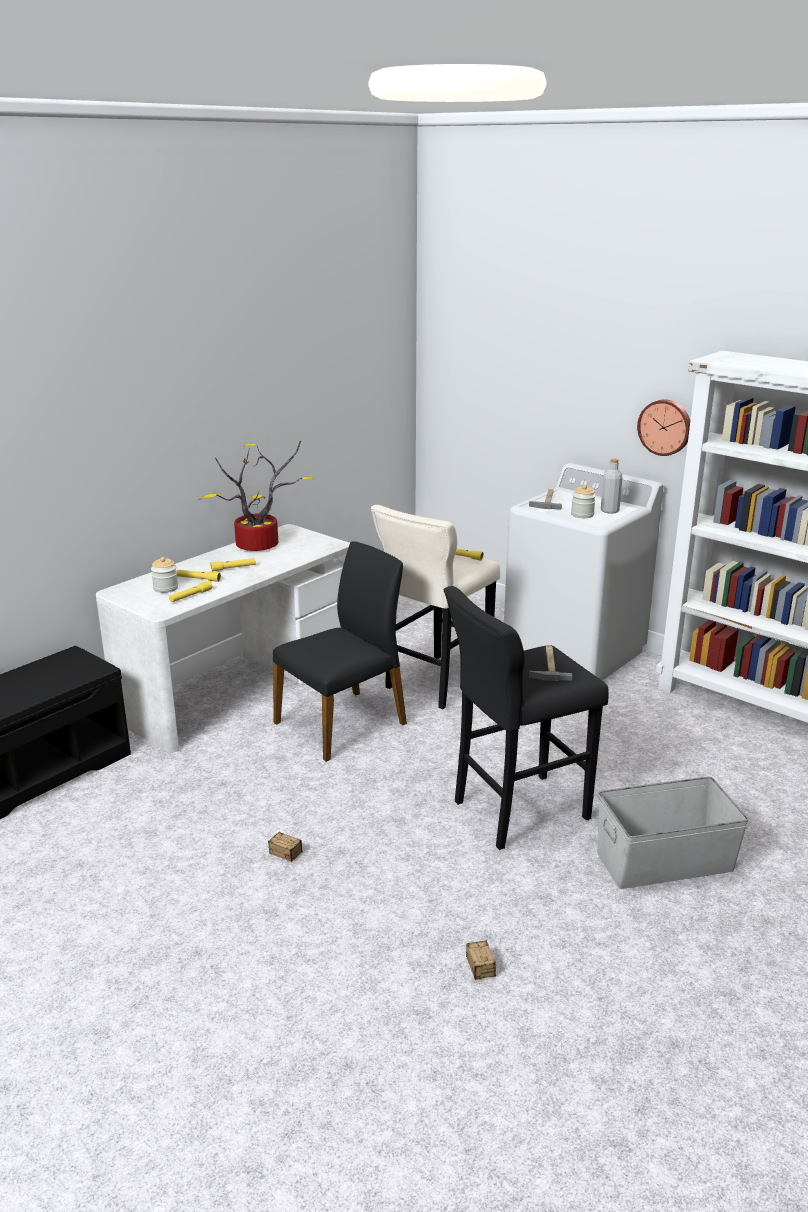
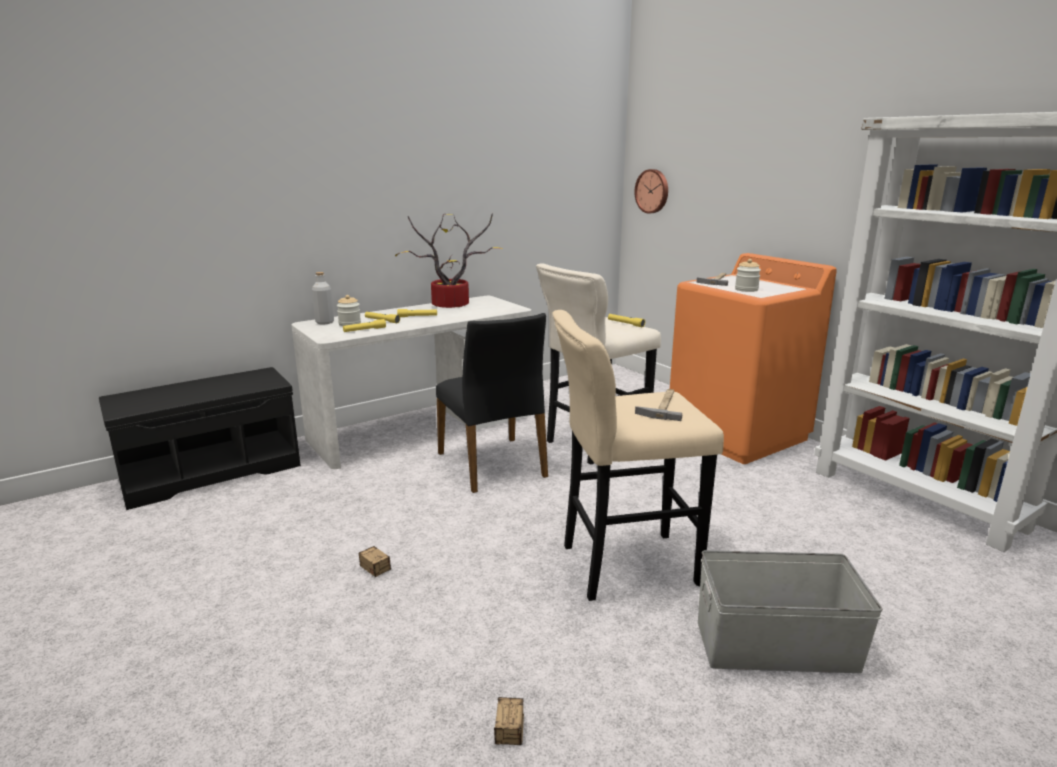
camera: 15 degrees right, 5 degrees down
(342, 723) = (493, 464): black chair -> black chair turned 90 degrees clockwise
(515, 812) = (622, 566): black stool -> beige stool
(574, 654) = (737, 435): white washing machine -> orange washing machine
(609, 511) = (776, 289): grey bottle -> grey bottle (324, 322)
(665, 427) = (842, 210): wall clock -> wall clock (652, 191)

